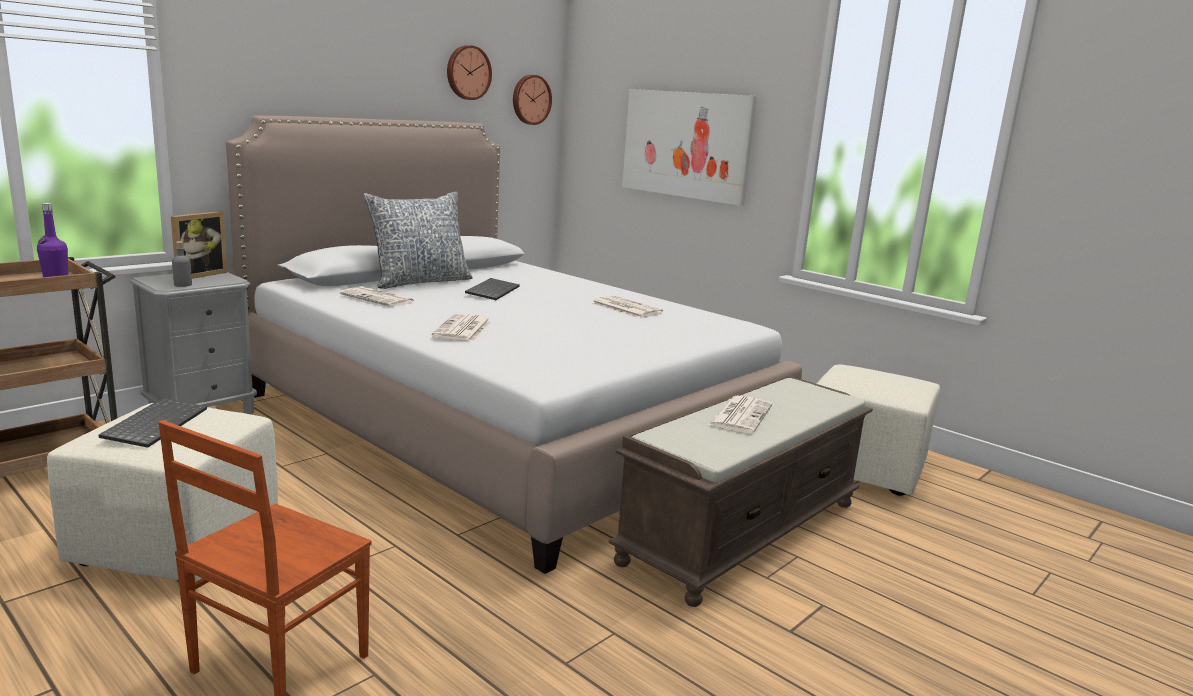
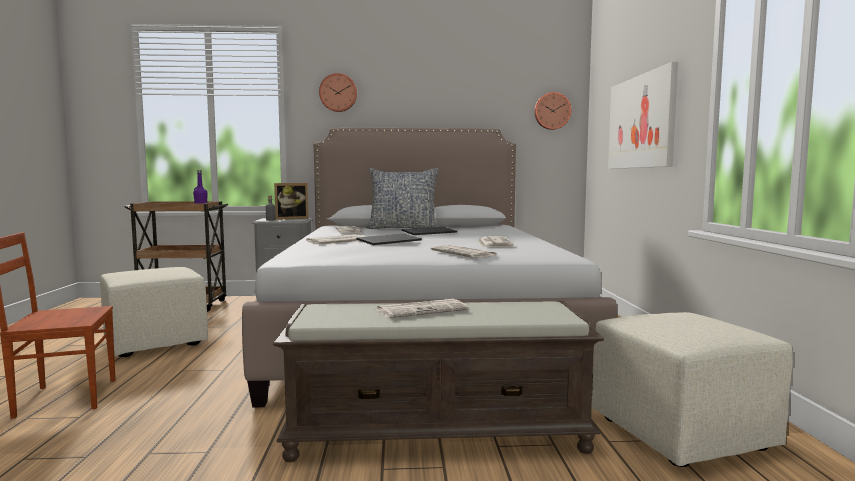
camera: 45 degrees right, 10 degrees down
(155, 424) = (150, 270): keyboard -> keyboard (389, 241)
(467, 72) = (492, 95): wall clock -> wall clock (338, 93)
(664, 334) = (464, 253): none -> newspaper

